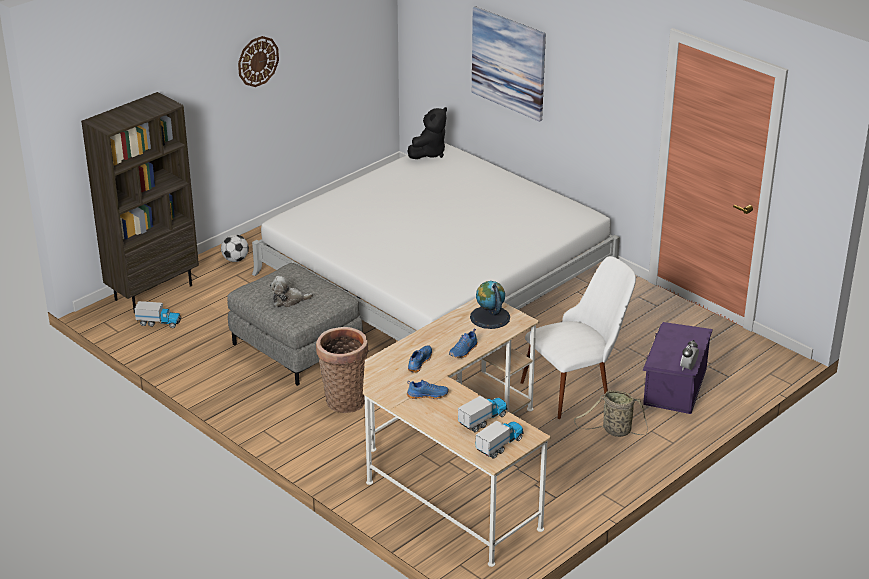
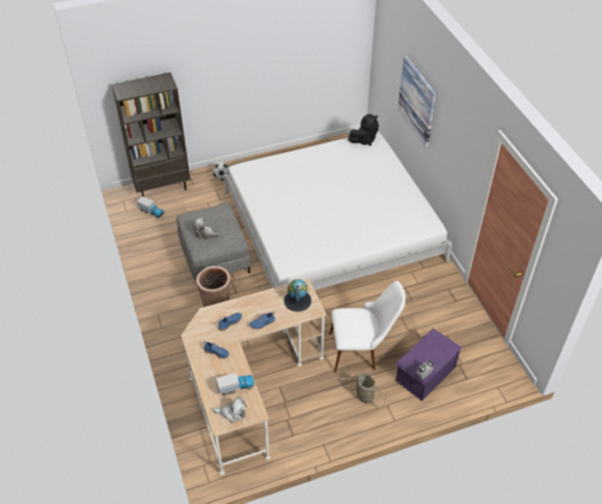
camera: 25 degrees right, 15 degrees up
(258, 61) = (253, 59): wall clock -> none
(500, 445) = (232, 413): toy truck -> plush toy

